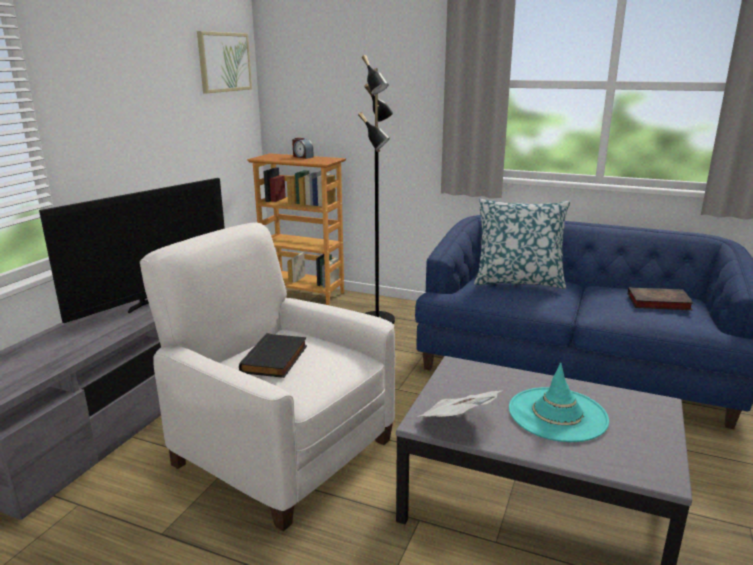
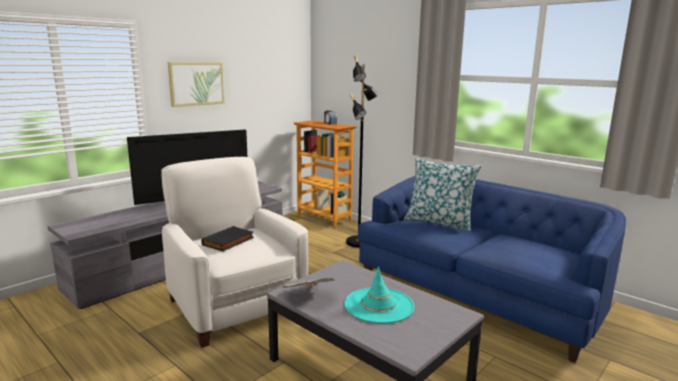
camera: 20 degrees right, 5 degrees down
(224, 62) = (283, 59): picture -> picture (196, 83)
(657, 302) = (532, 250): book -> none

